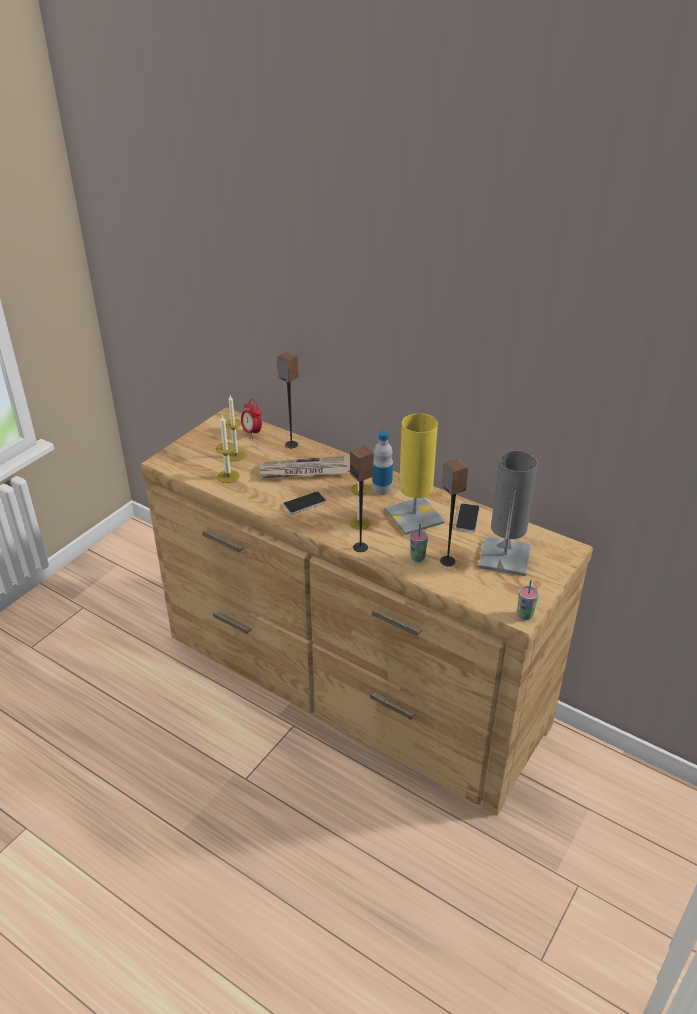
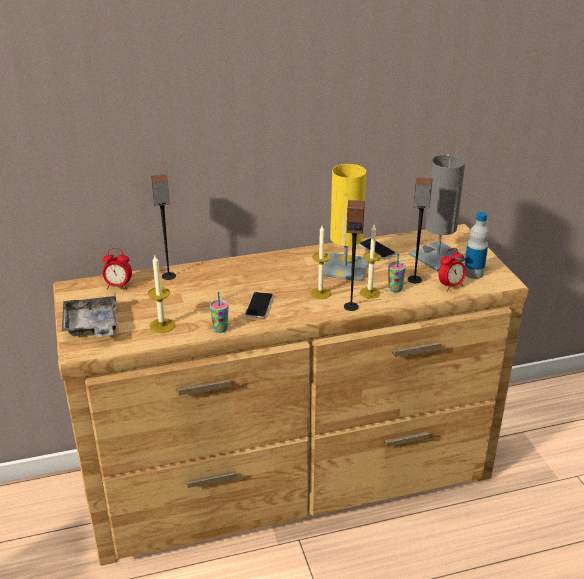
camera: 50 degrees left, 5 degrees down
(194, 450) = (92, 326): none -> grey tray
(235, 455) = (138, 308): candle -> candle (369, 293)
(304, 471) = (215, 286): newspaper -> none
(382, 488) = (291, 265): bottle -> bottle (473, 273)
(465, 586) = (450, 286): none -> alarm clock
(524, 615) = (507, 279): cup -> cup (220, 329)

